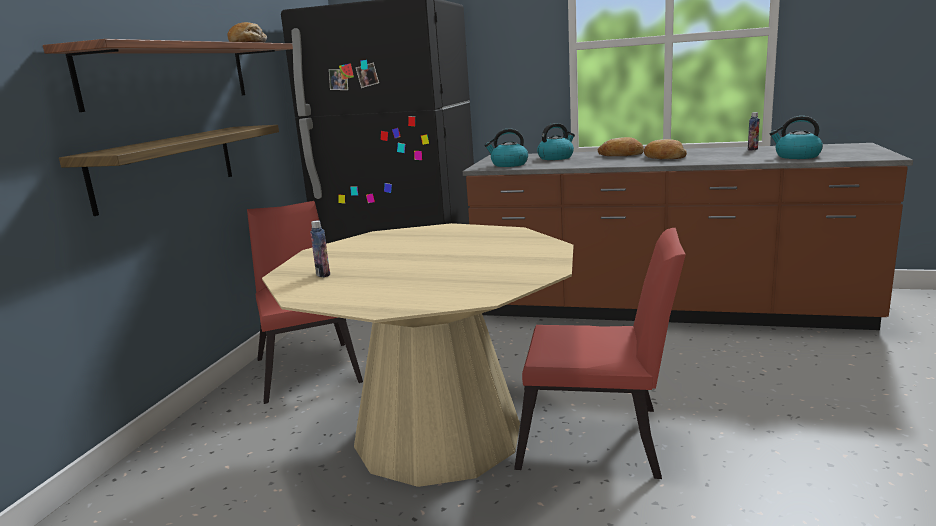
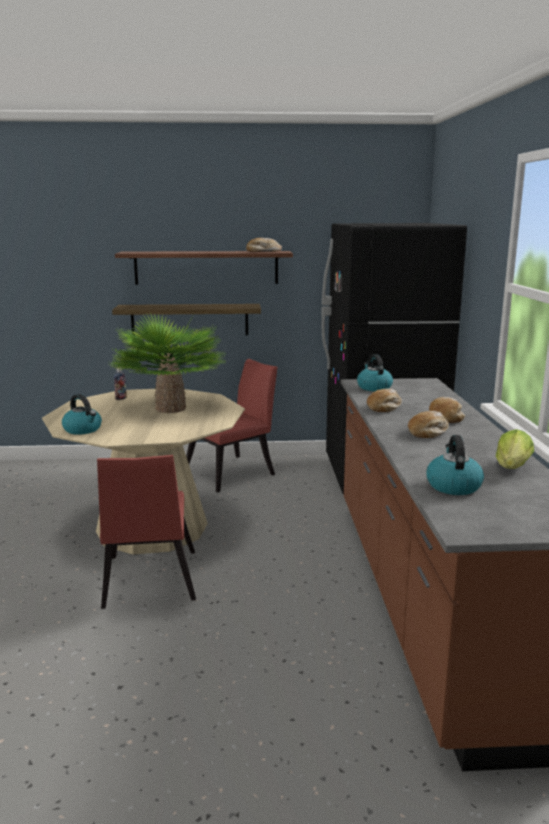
camera: 70 degrees right, 0 degrees up
(417, 249) = (170, 408): none -> potted plant
(556, 158) = (420, 397): kettle -> kettle (83, 430)
(582, 163) = (384, 407): none -> bread
(752, 149) = (512, 468): bottle -> lettuce

